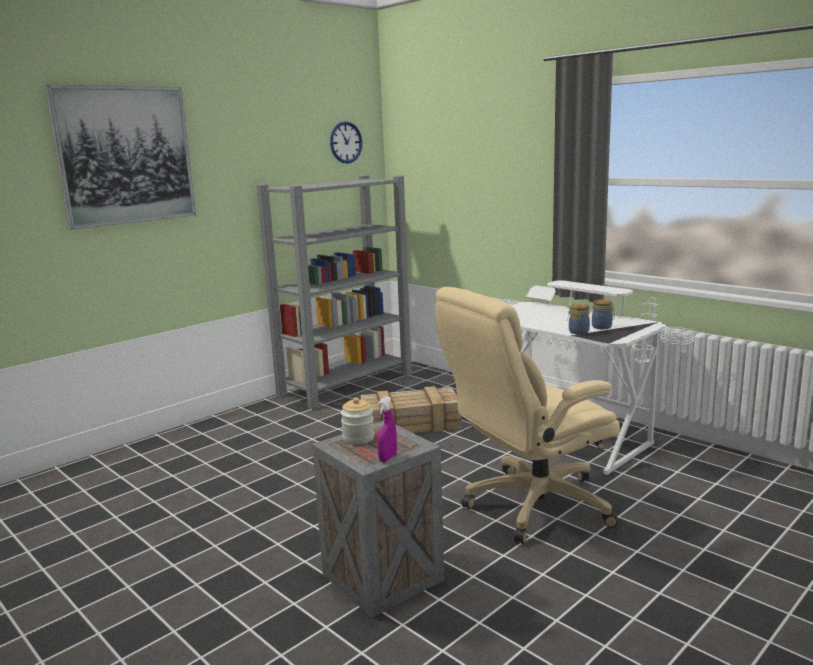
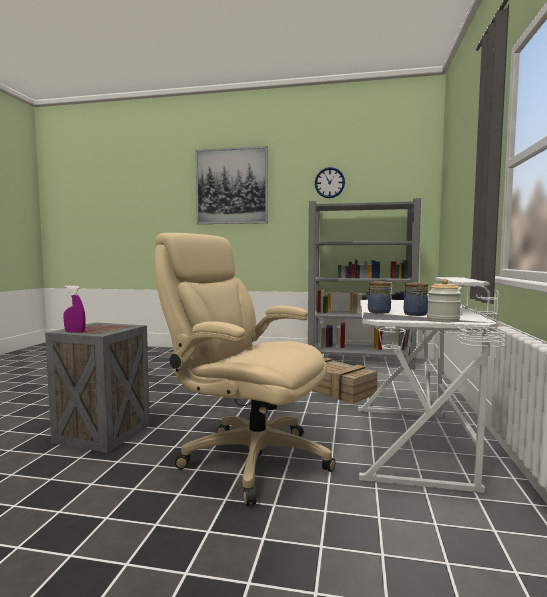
camera: 55 degrees right, 10 degrees down
(346, 142) = (398, 179): wall clock -> wall clock (329, 182)
(358, 438) = (108, 325): jar -> jar (443, 320)

